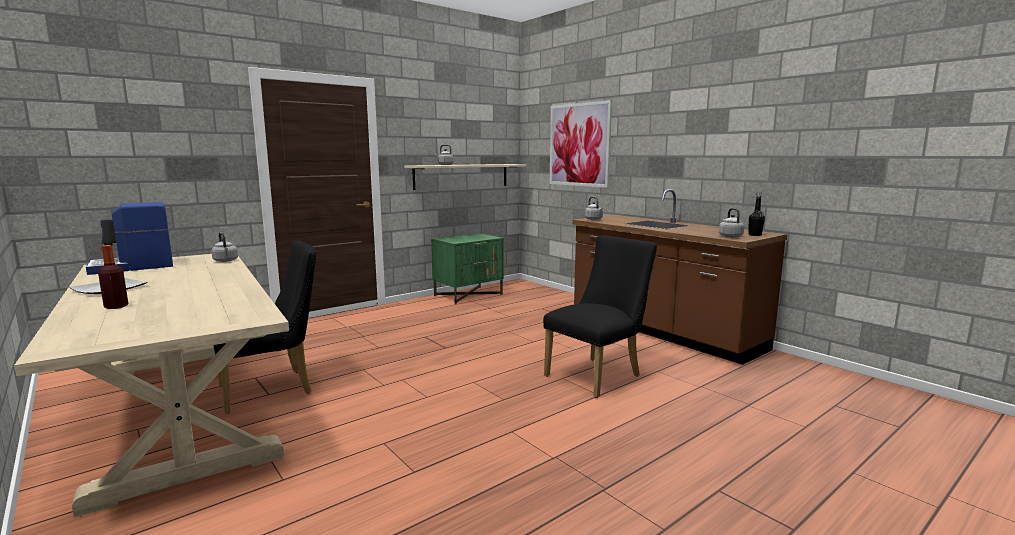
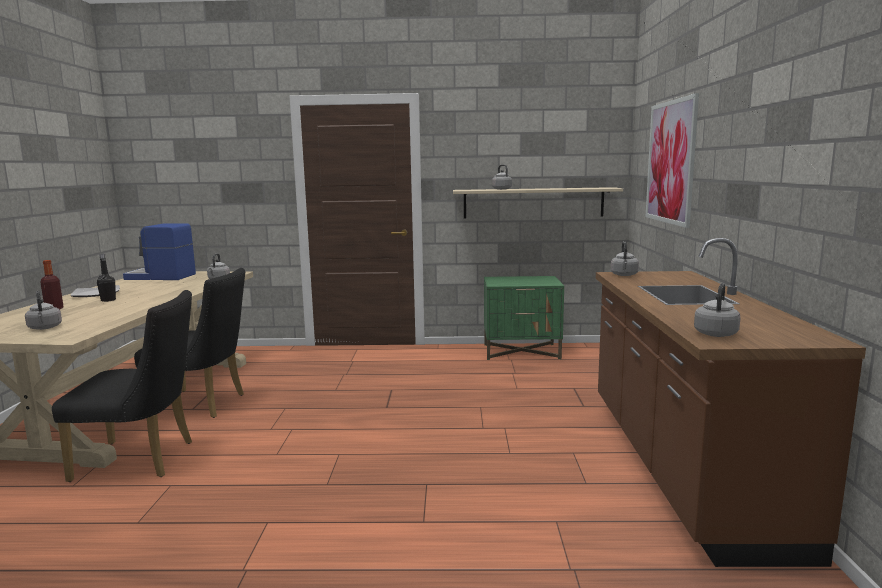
camera: 40 degrees right, 0 degrees up
(188, 319) = (45, 328): none -> grey kettle
(598, 374) = (472, 495): black chair -> black chair (143, 460)
(755, 235) = (778, 338): black bottle -> black bottle (108, 300)

